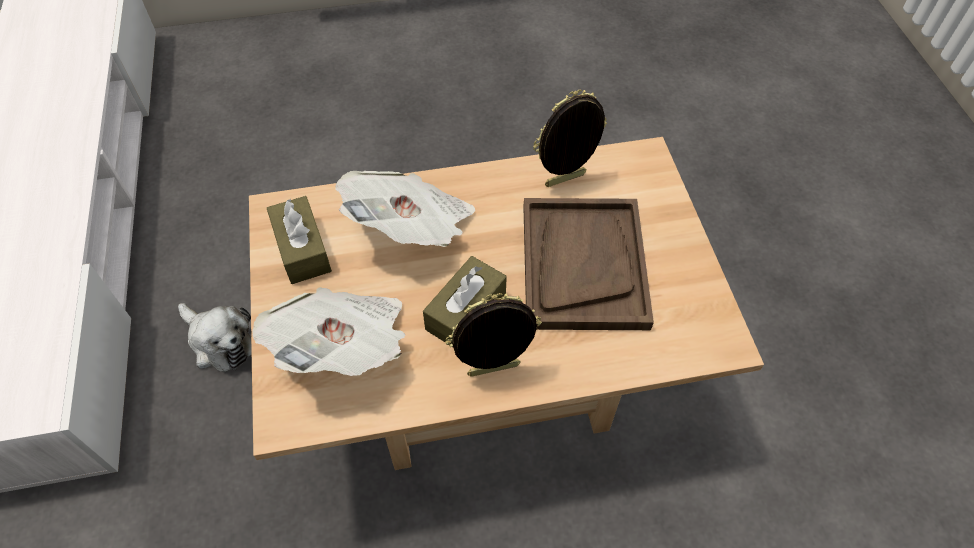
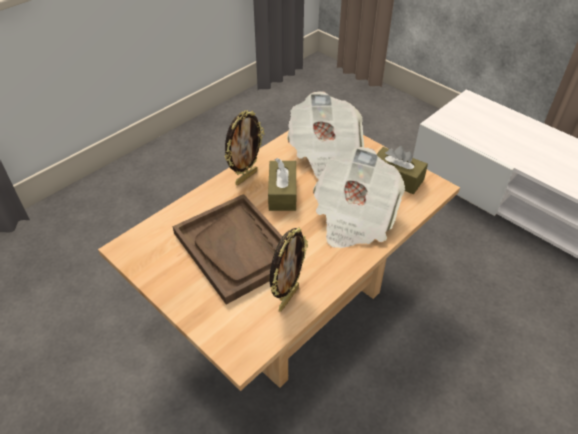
camera: 145 degrees right, 10 degrees down
(220, 342) = (441, 234): plush toy -> none

